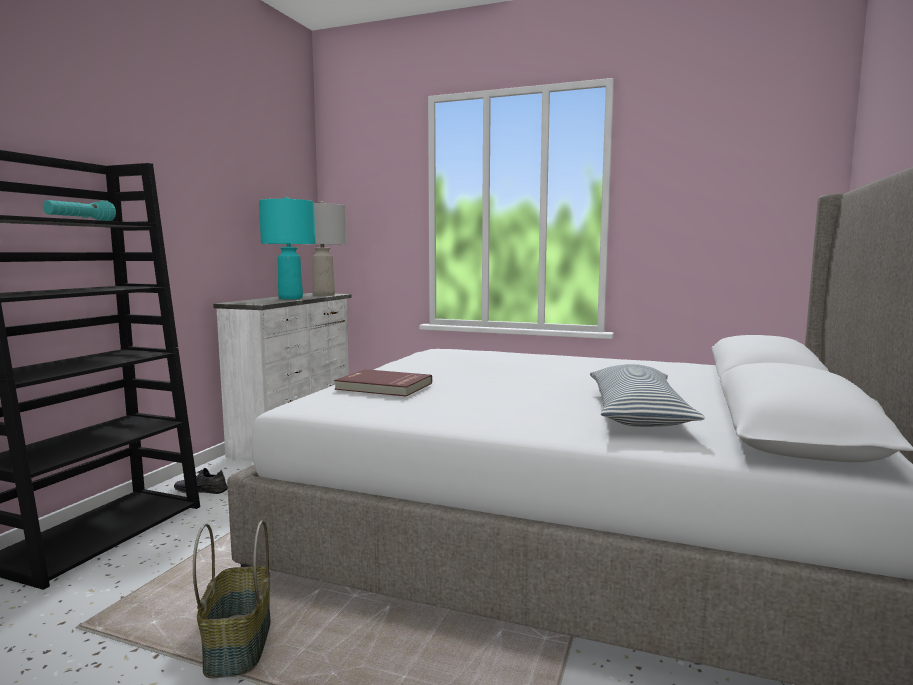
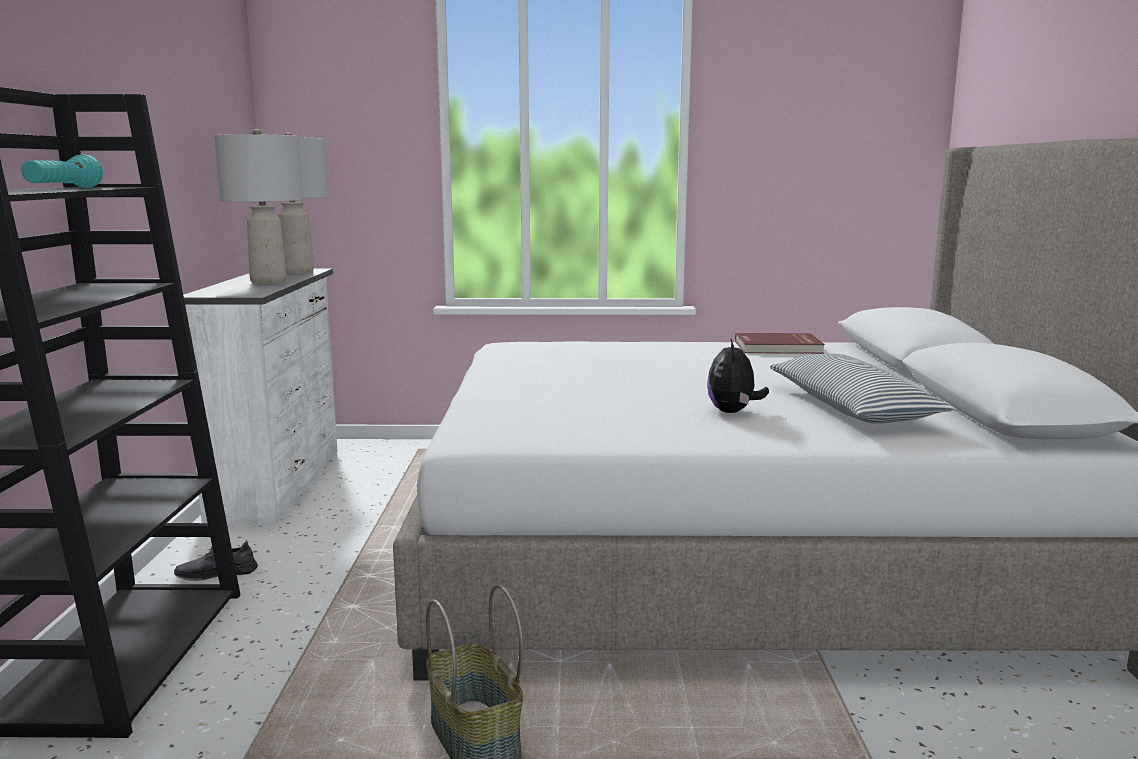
camera: 20 degrees left, 5 degrees up
(290, 298) = (269, 281): turquoise table lamp -> grey table lamp
(383, 387) = (534, 403): red book -> red book (778, 347)
(526, 406) = (733, 412): none -> plush toy

